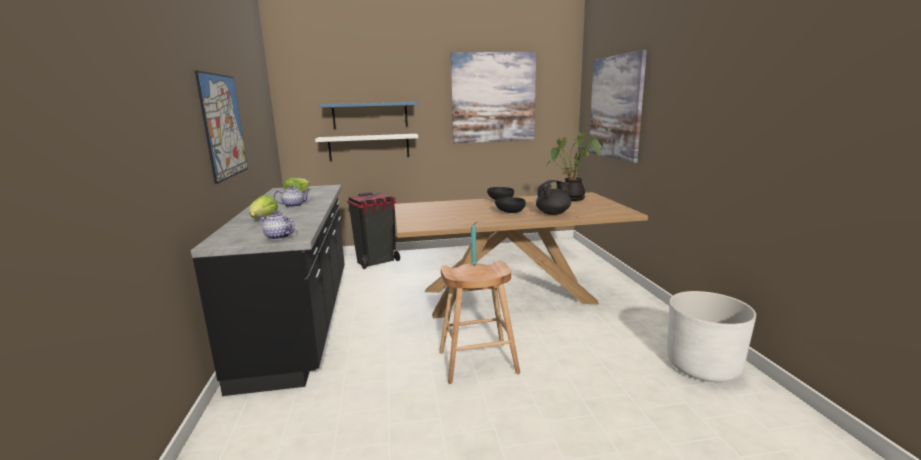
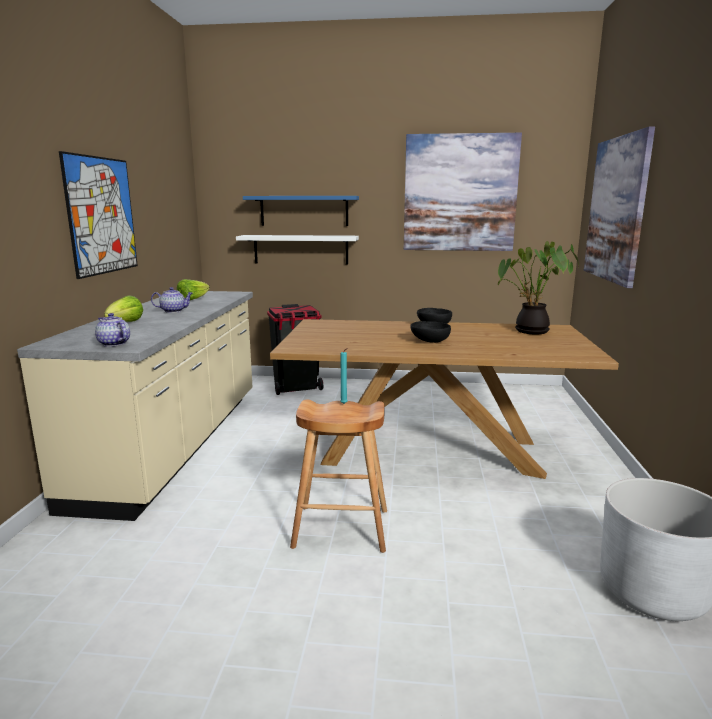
camera: 15 degrees right, 0 degrees up
(301, 320) = (176, 445): black counter -> beige counter
(553, 213) = (486, 348): black teapot -> none

